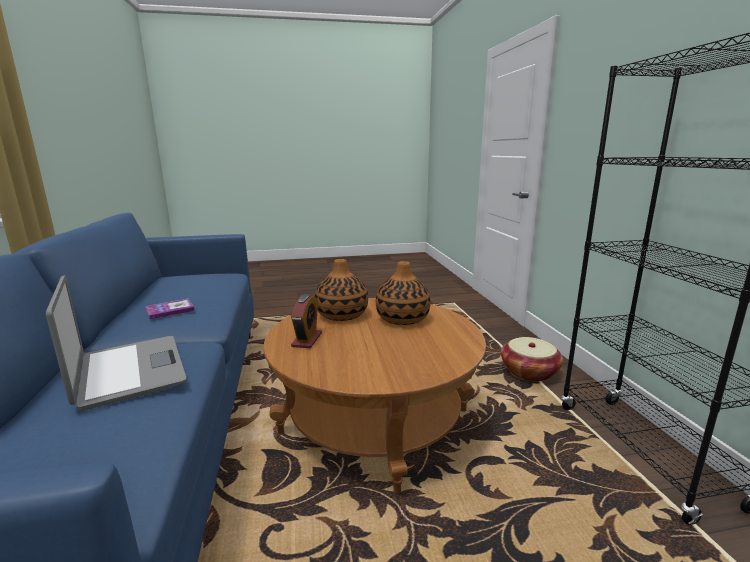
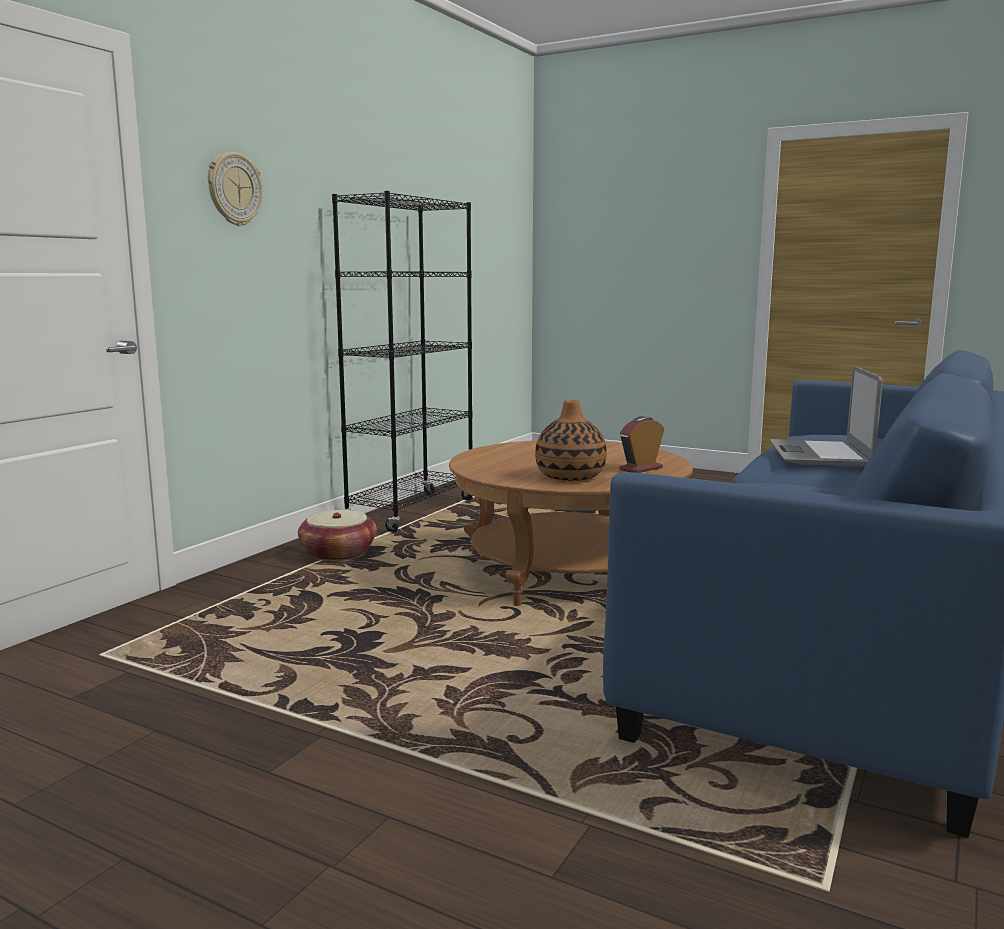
camera: 140 degrees left, 5 degrees down
(170, 310) = (793, 488): book -> none
(402, 319) = (517, 463): vase -> none
(596, 92) = (234, 189): none -> wall clock

